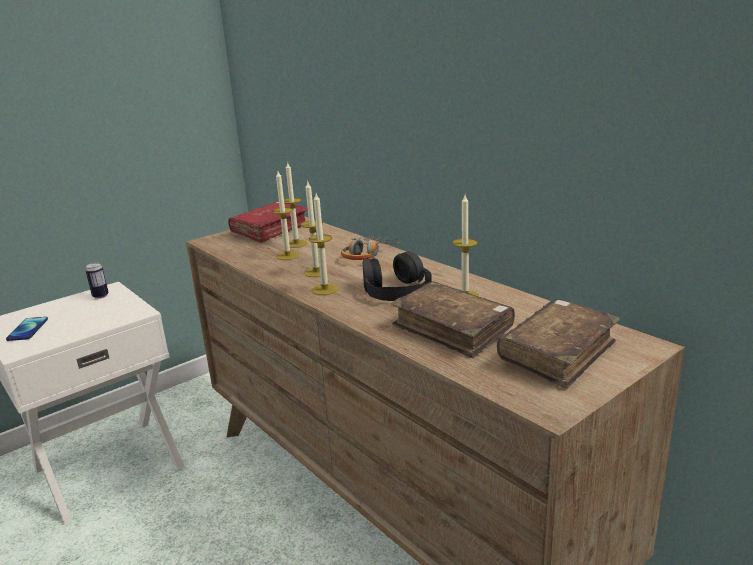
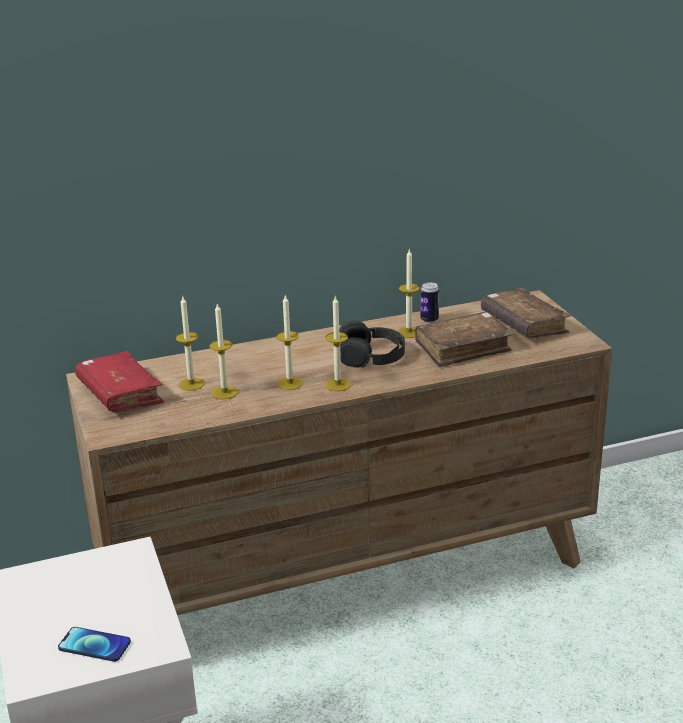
camera: 70 degrees left, 5 degrees up
(100, 296) = (35, 585): can -> can (429, 320)
(367, 254) = (270, 354): headphones -> none

